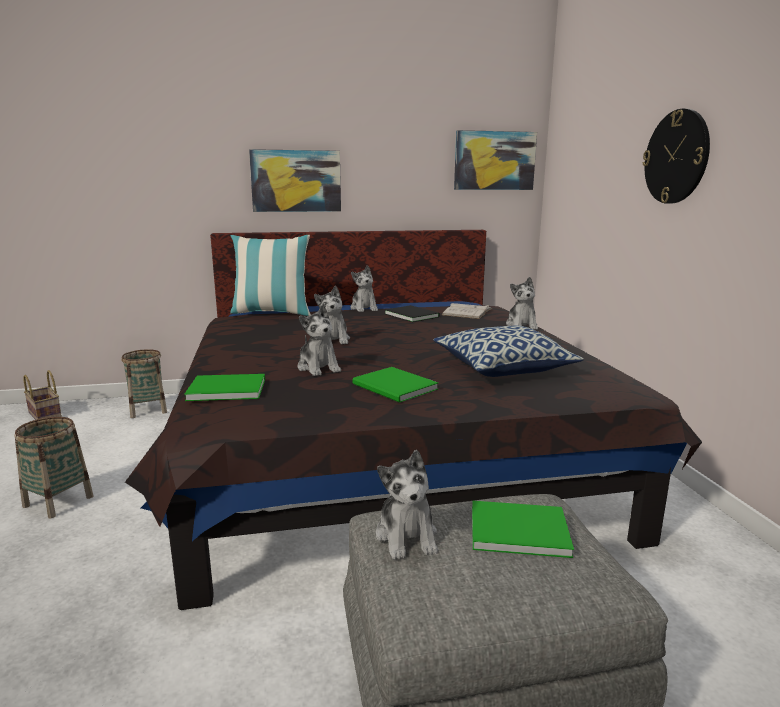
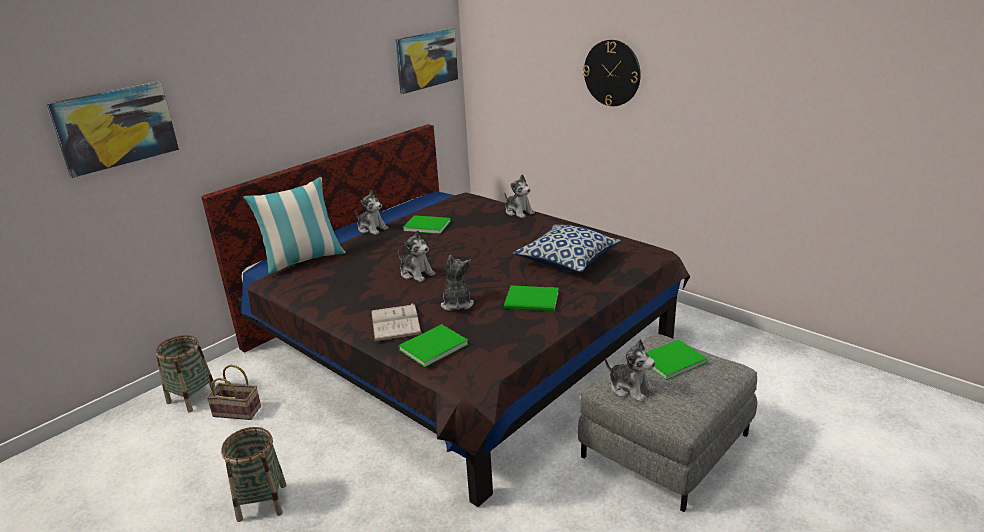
camera: 35 degrees left, 10 degrees up
(46, 415) = (84, 450): basket -> basket (238, 411)
(296, 181) = (270, 120): picture -> picture (115, 127)
(318, 368) = (457, 304): plush toy -> plush toy turned 120 degrees counterclockwise
(411, 315) = (426, 225): black book -> green book
(467, 312) = (460, 208): white book -> white book (395, 322)

